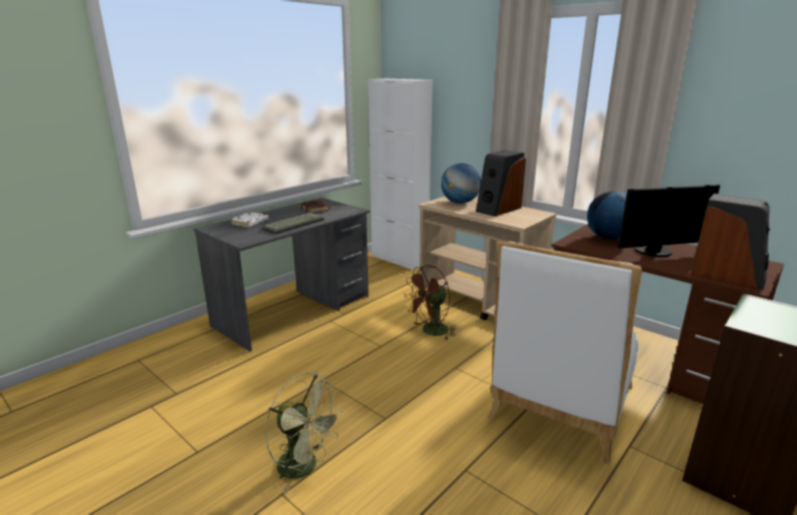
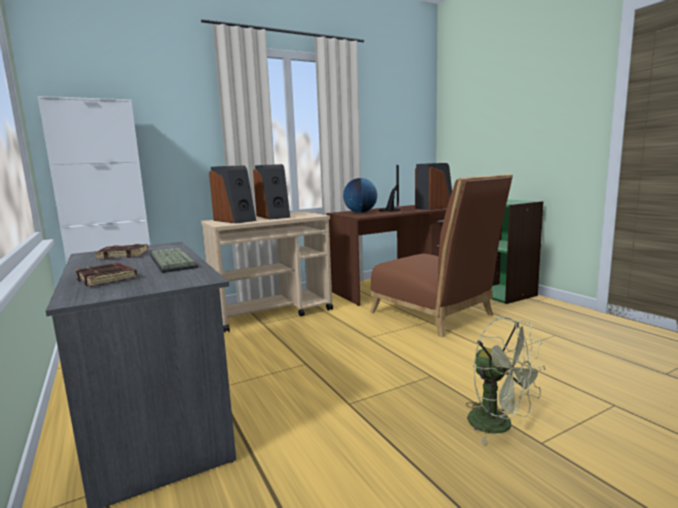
camera: 70 degrees left, 10 degrees down
(250, 222) = (107, 279): white book -> brown book
(305, 467) = (499, 425): green fan -> green fan turned 90 degrees clockwise
(430, 332) = (302, 338): brown fan -> none
(460, 202) = (235, 220): globe -> speaker
(559, 408) = (436, 315): white chair -> brown chair

